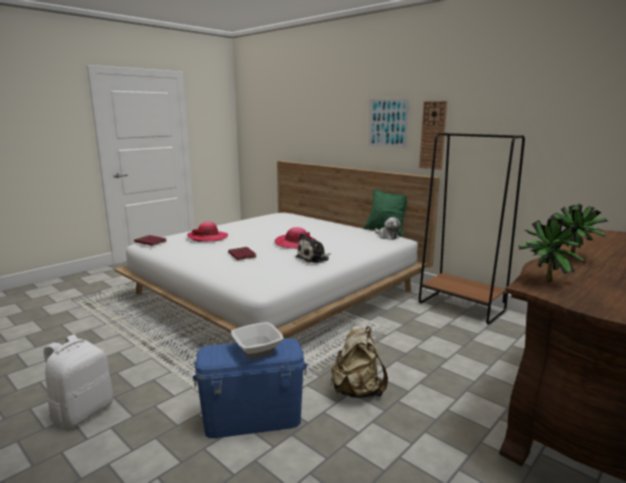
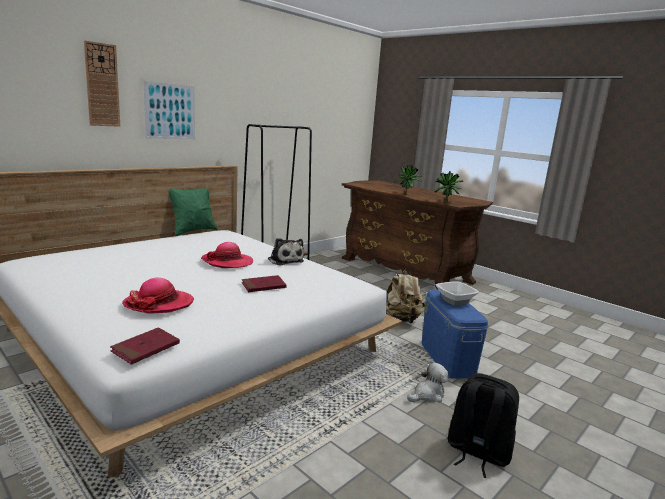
camera: 90 degrees left, 0 degrees up
(82, 412) = (477, 452): white backpack -> black backpack
(387, 236) = (219, 233): plush toy -> plush toy (427, 395)
(433, 135) = (220, 126): wall clock -> wall clock (102, 85)

